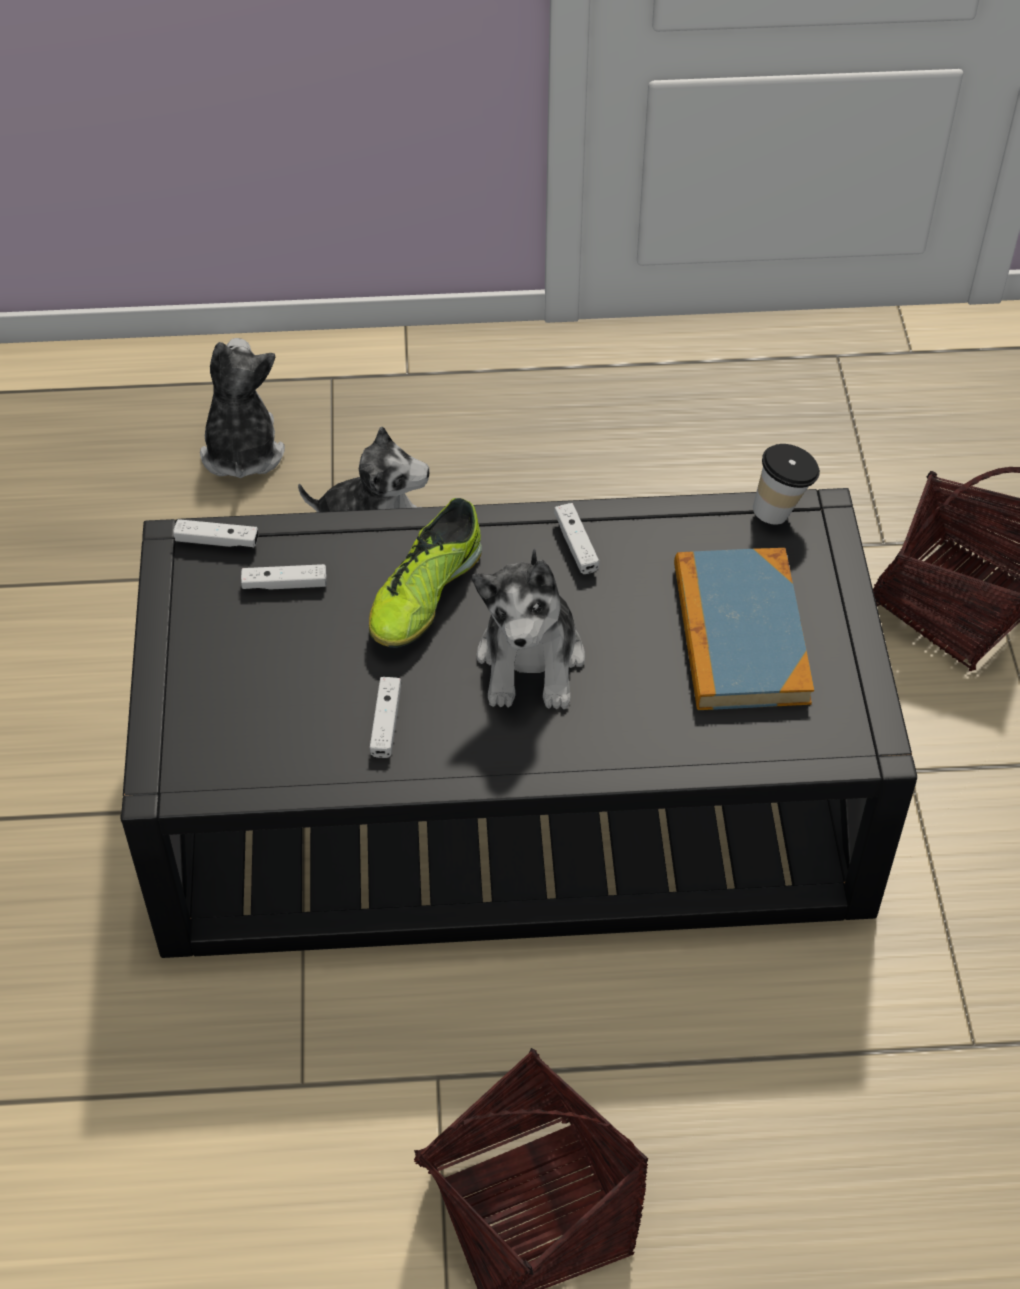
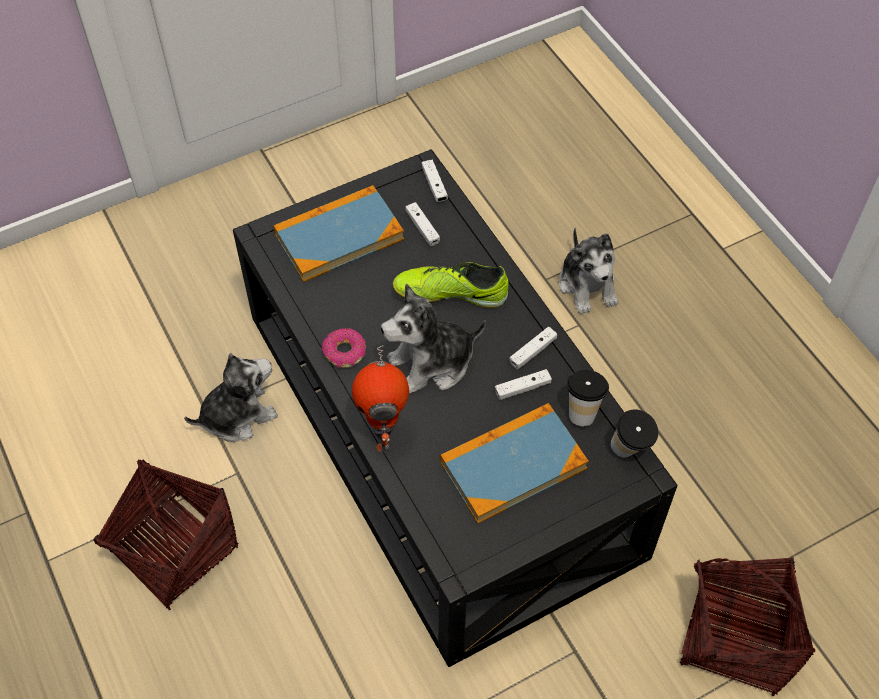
camera: 65 degrees right, 5 degrees up
(234, 686) = (339, 236): none -> book
(242, 451) = (605, 198): plush toy -> plush toy (237, 415)
(386, 723) = (350, 313): white game controller -> white game controller (522, 388)
(454, 752) = (344, 352): none -> donut
(619, 754) = (384, 433): none -> toy robot
(696, 531) = (582, 410): none -> cup

